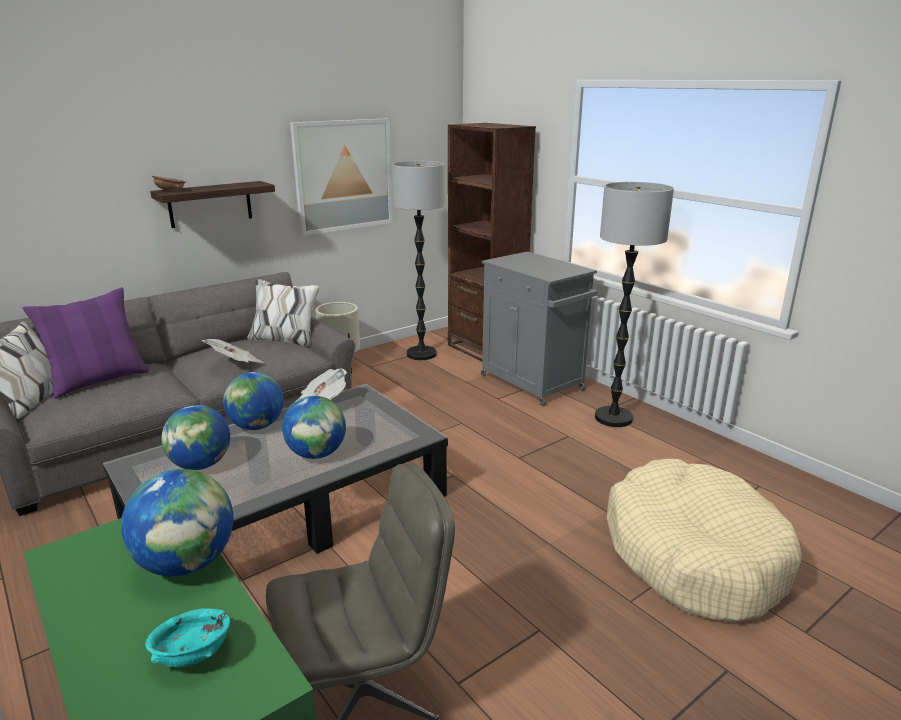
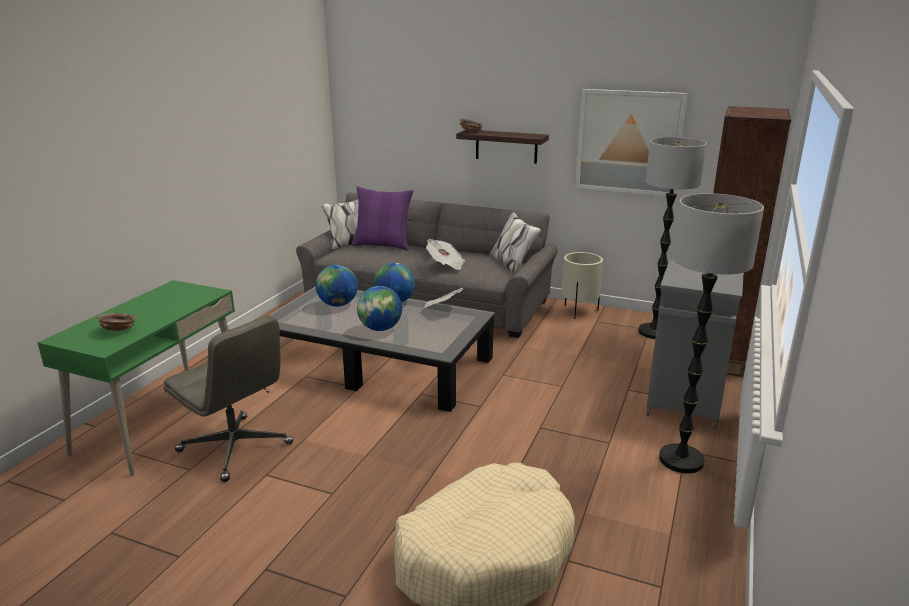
camera: 60 degrees right, 0 degrees up
(187, 563) = (178, 309): globe -> none
(194, 654) = (118, 330): turquoise bowl -> brown bowl

